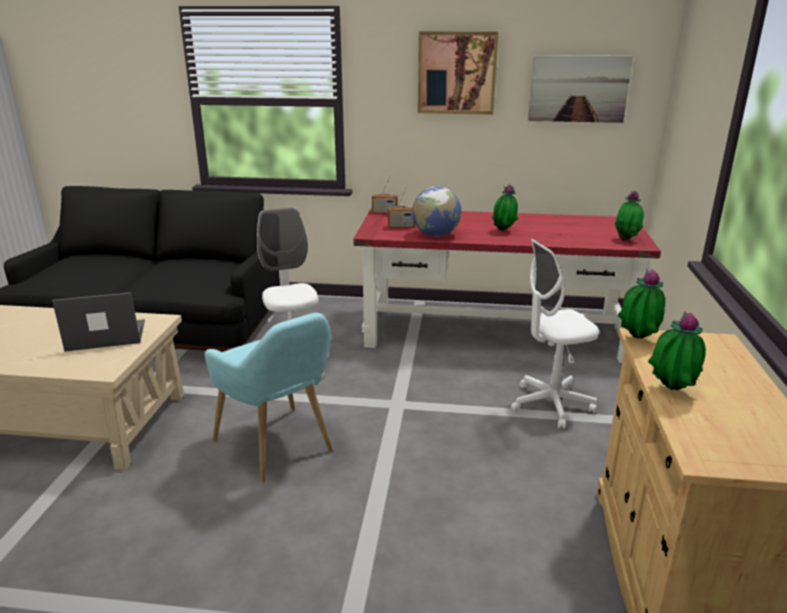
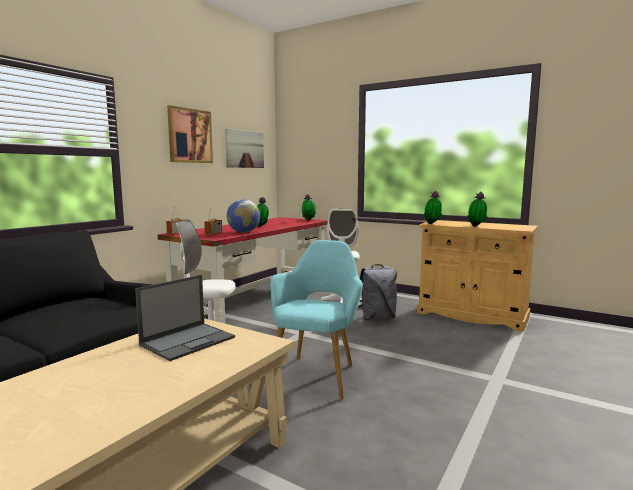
camera: 65 degrees left, 15 degrees down
(105, 336) = (189, 341): laptop -> laptop turned 150 degrees counterclockwise
(279, 448) = (317, 373): turquoise armchair -> turquoise armchair turned 60 degrees counterclockwise
(519, 453) = (377, 318): none -> grey backpack

